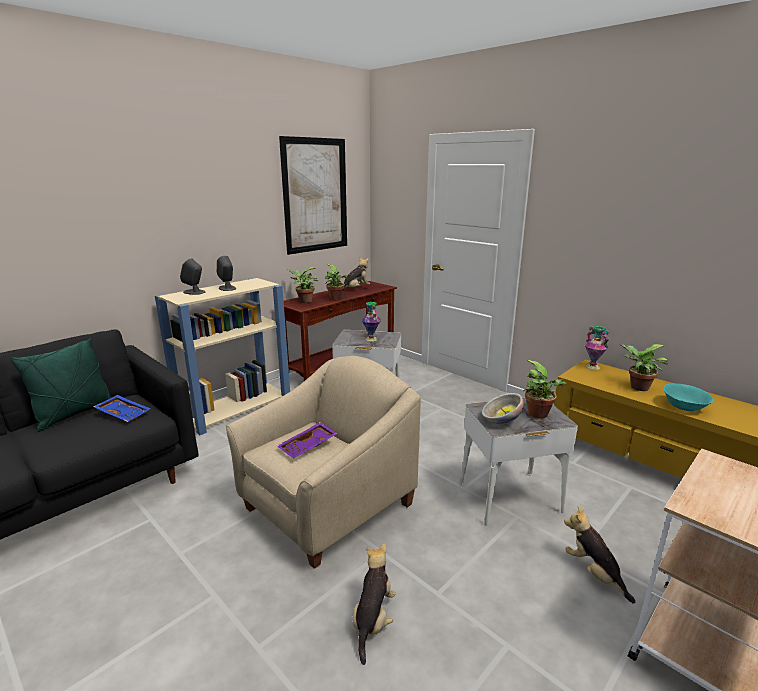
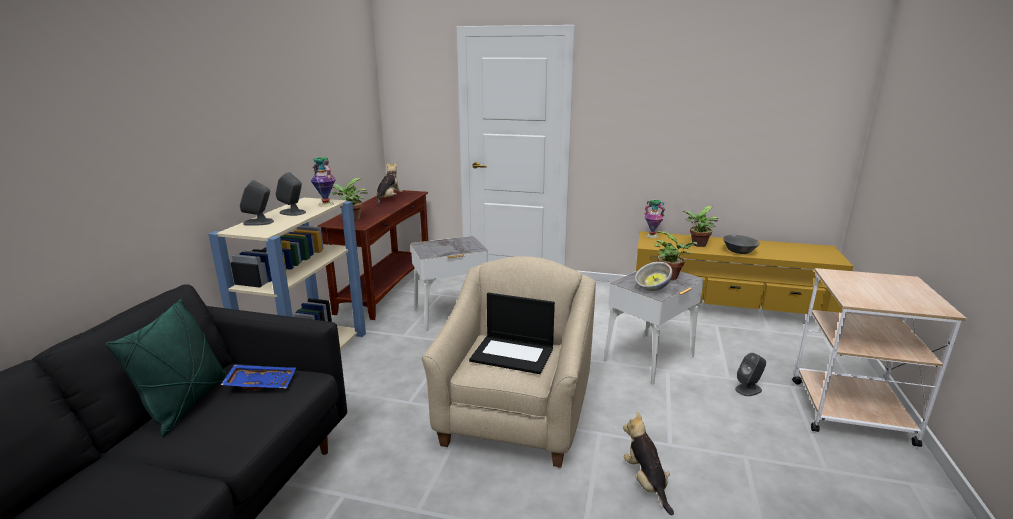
camera: 30 degrees left, 0 degrees up
(308, 447) = (513, 354): purple tray -> laptop
(315, 195) = (338, 95): picture -> none
(336, 298) = (383, 211): potted plant -> none
(371, 339) = (453, 246): vase -> vase (325, 204)
(594, 573) = (748, 389): plush toy -> grey speaker
(683, 406) = (738, 251): turquoise bowl -> grey bowl

